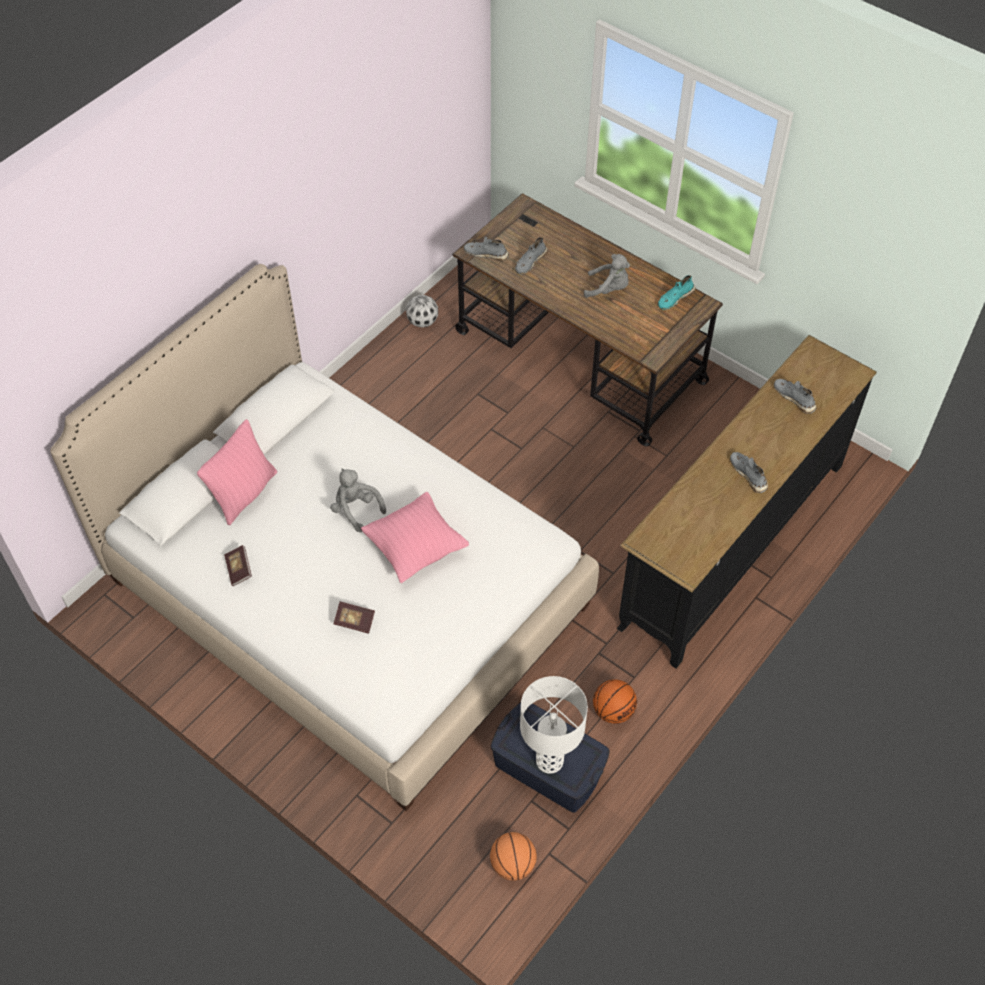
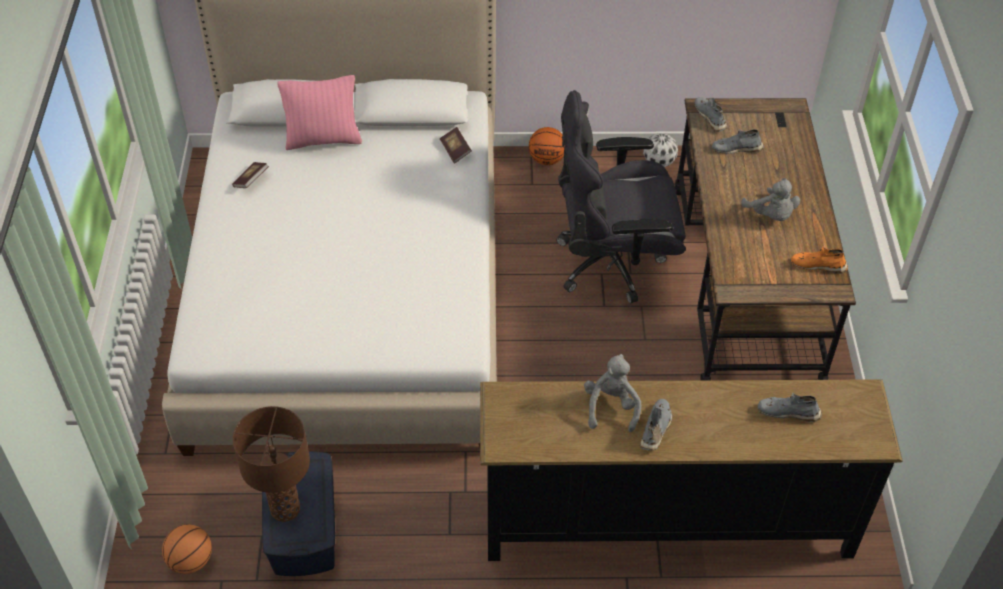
camera: 50 degrees right, 5 degrees down
(354, 621) = (264, 274): book -> book (455, 150)
(356, 509) = (372, 209): grey plush toy -> grey plush toy (611, 407)
(415, 548) = (371, 267): pink pillow -> none
(489, 413) = (615, 262): none -> black office chair
(550, 760) = (285, 509): white table lamp -> brown table lamp
(613, 711) = (400, 540): basketball -> basketball (546, 160)
(675, 298) = (818, 265): turquoise shoe -> orange shoe
(794, 398) = (788, 412): grey shoe -> grey shoe turned 90 degrees counterclockwise

